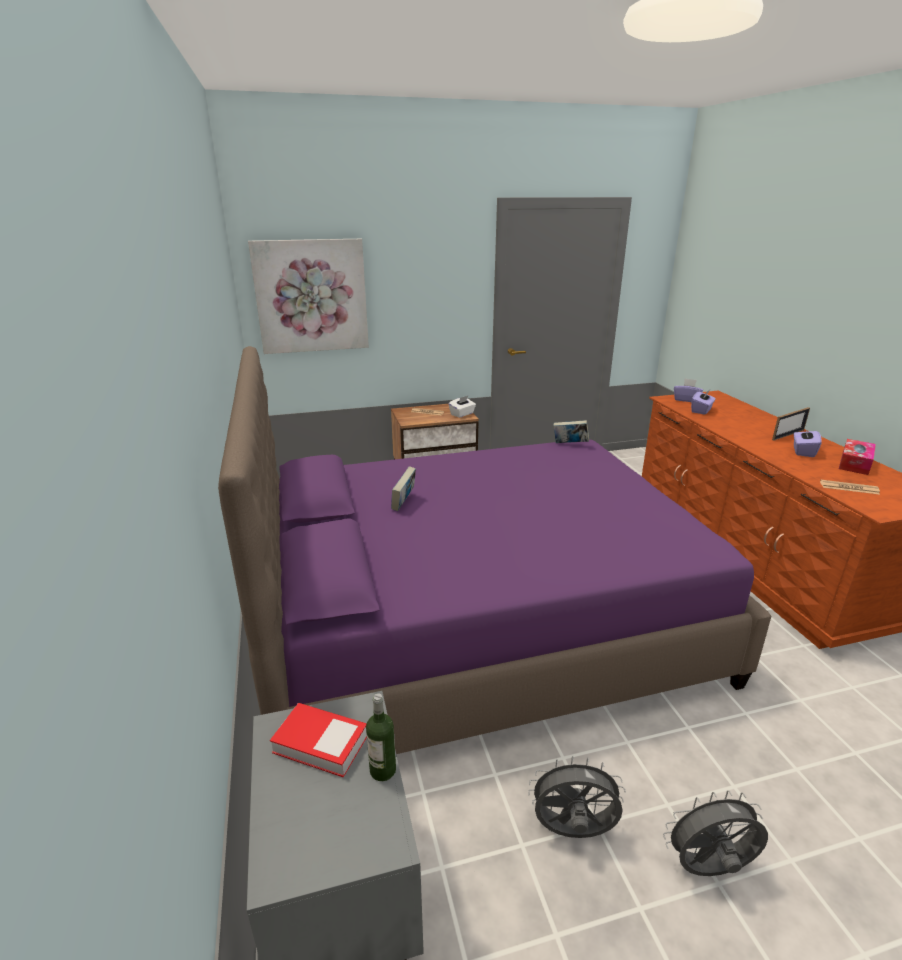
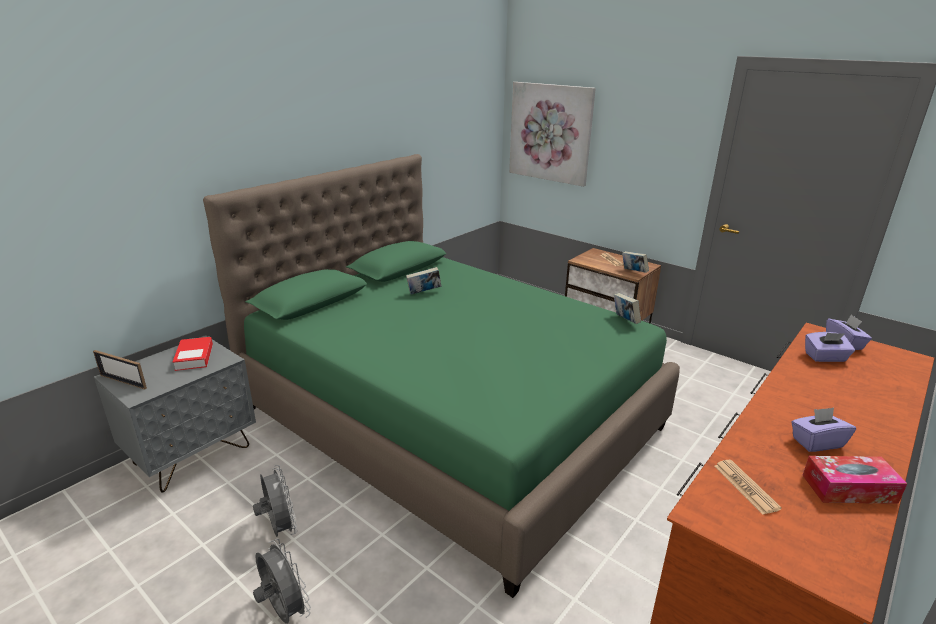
camera: 55 degrees right, 0 degrees up
(383, 770) = (184, 379): bottle -> none
(462, 414) = (633, 272): white tissue box -> book
(479, 621) = (451, 417): purple bed -> green bed
(788, 435) = (860, 426): picture frame -> picture frame (123, 381)

